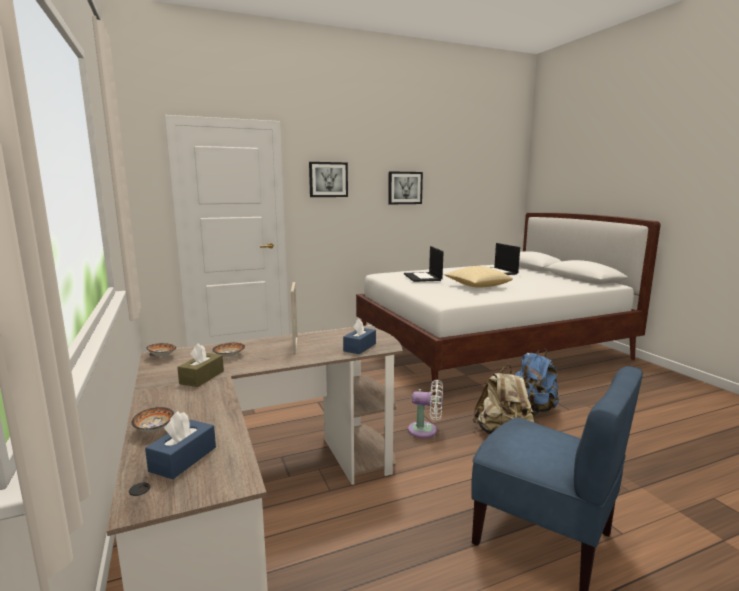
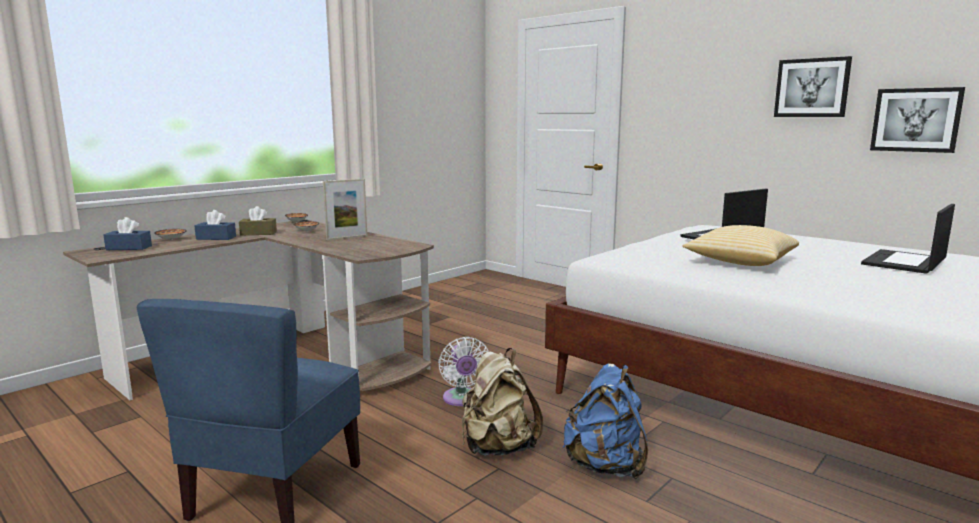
camera: 65 degrees right, 0 degrees up
(328, 179) = (679, 79): picture -> picture (915, 120)
(360, 347) = (354, 250): blue tissue box -> blue tissue box (216, 238)

